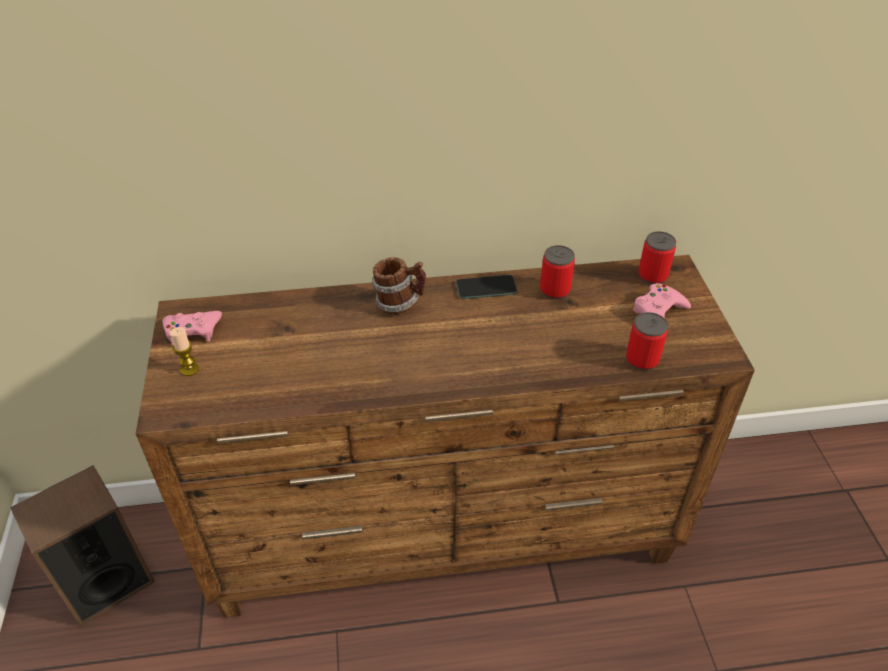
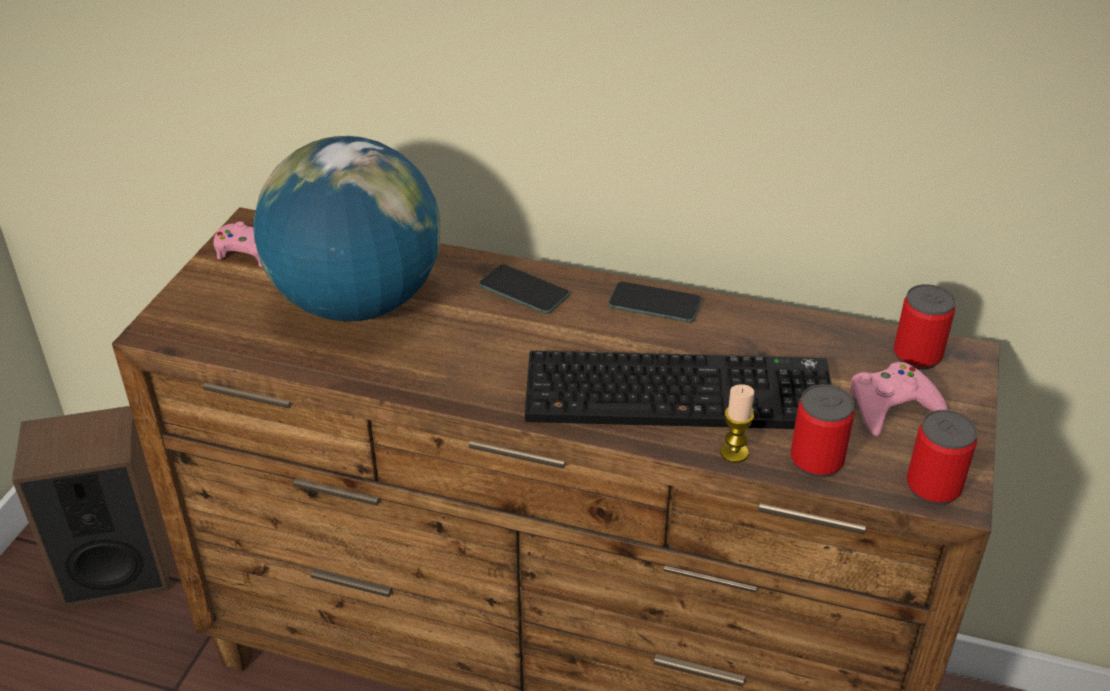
camera: 25 degrees right, 5 degrees down
(189, 369) = (218, 292): candle -> candle (734, 453)
(295, 346) = (357, 303): none -> globe
(400, 304) = (524, 290): mug -> phone
(540, 341) = (681, 391): none -> keyboard
(554, 290) = (751, 333): can -> can (933, 487)

